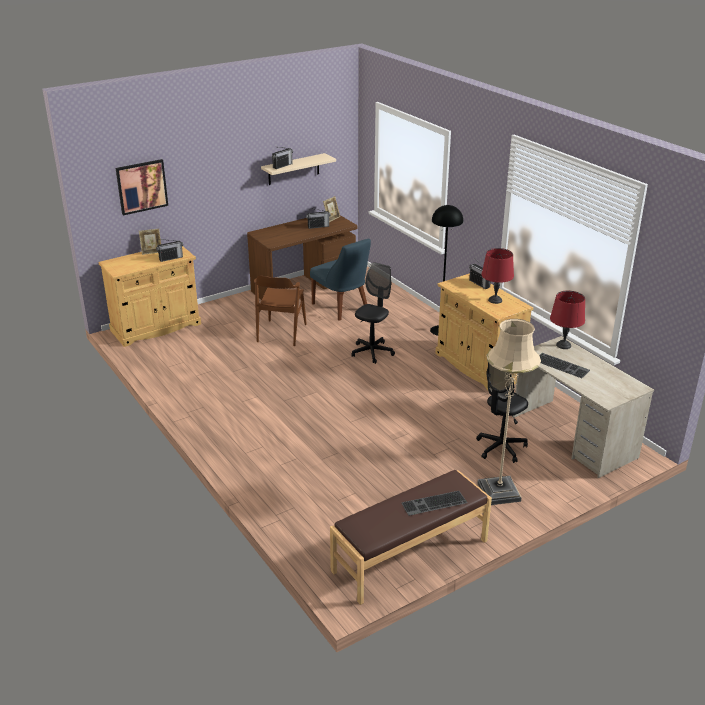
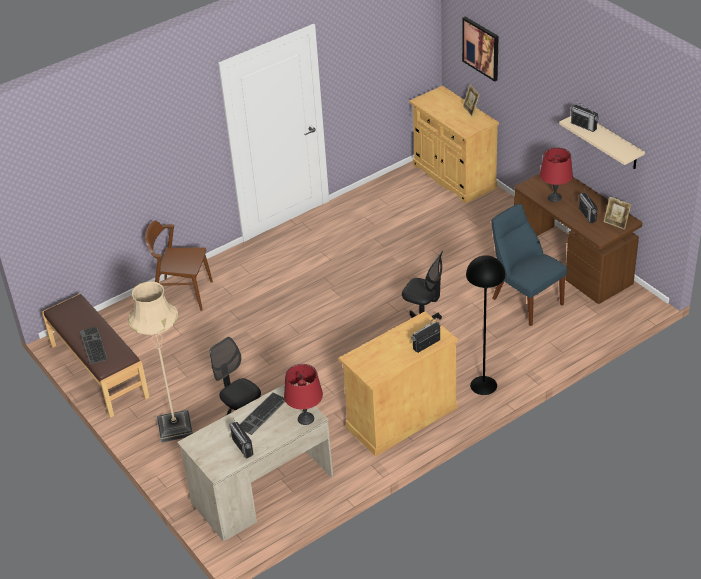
camera: 90 degrees right, 10 degrees up
(171, 258) = (457, 124): radio -> radio (242, 447)
(281, 333) = (456, 260): brown chair -> brown chair (182, 294)
(342, 308) = (525, 300): blue chair -> blue chair turned 90 degrees clockwise
(494, 300) = (385, 356): red table lamp -> red table lamp (554, 197)

